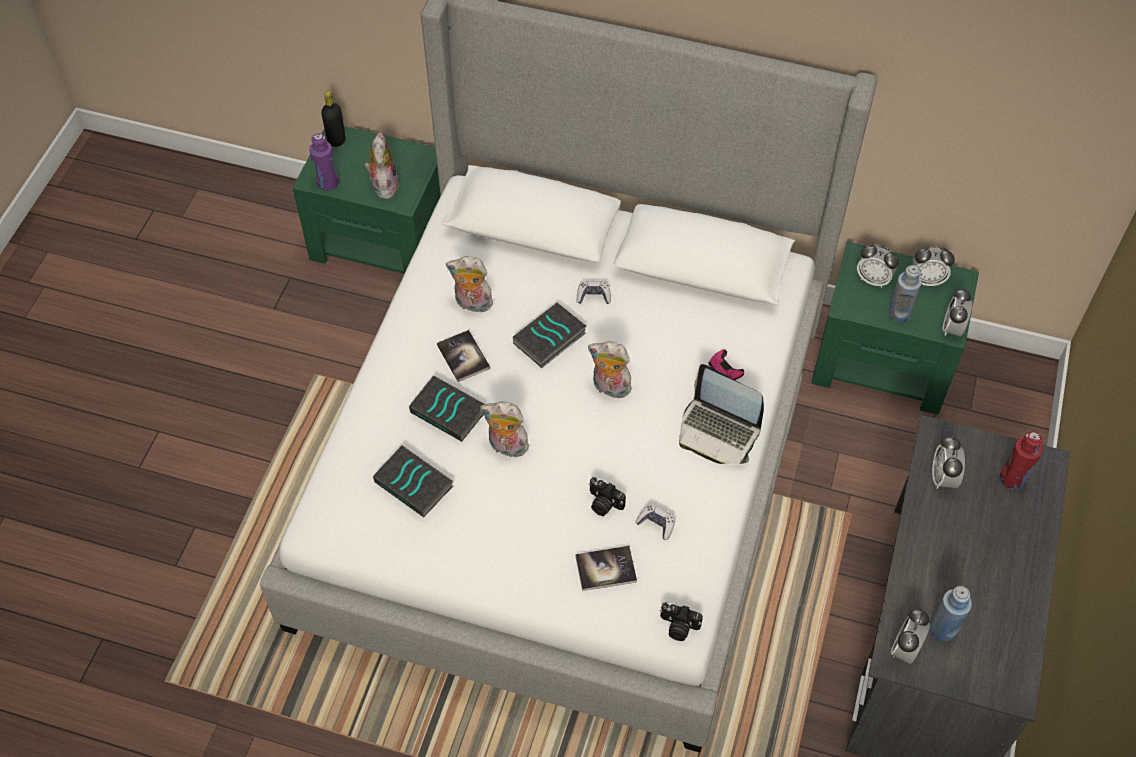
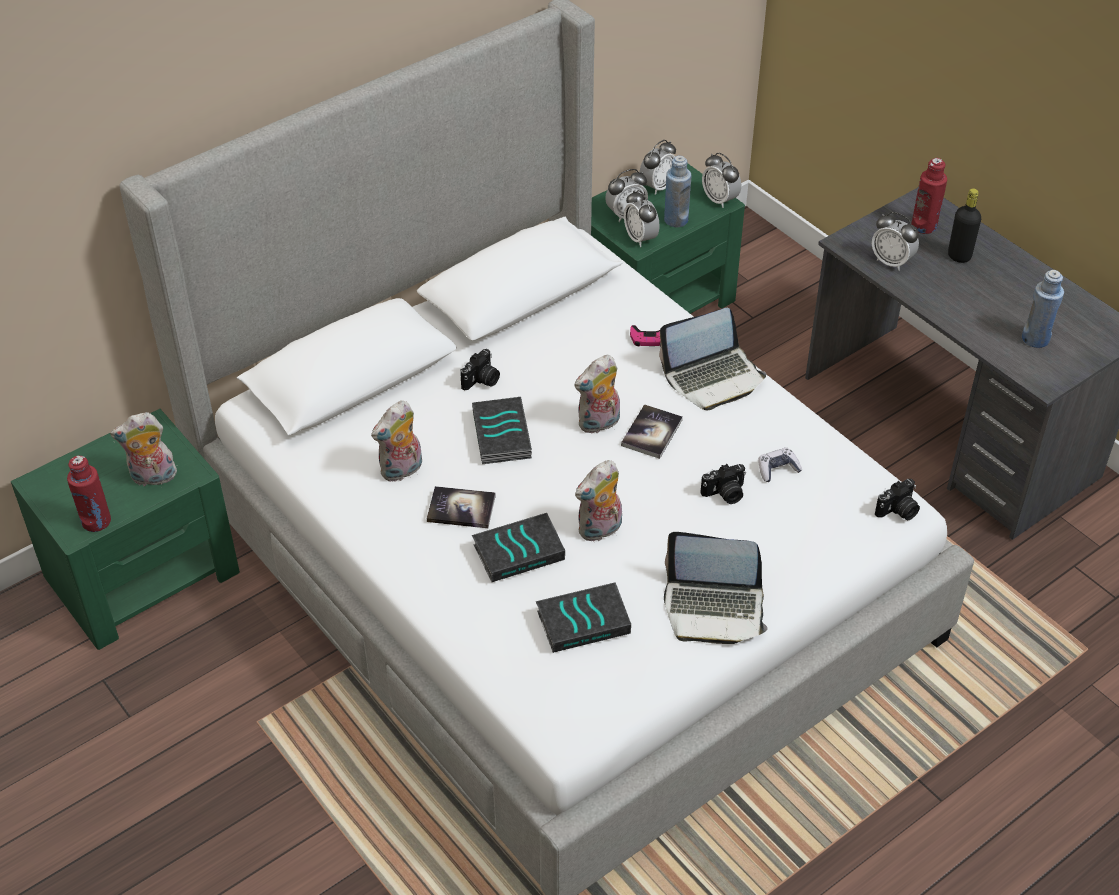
camera: 55 degrees left, 10 degrees down
(327, 183) = (96, 521): purple bottle -> red bottle
(336, 140) = (46, 486): black bottle -> black bottle (959, 256)
(383, 185) = (152, 478): plush toy -> plush toy turned 45 degrees counterclockwise
(486, 556) = (714, 608): none -> laptop
(593, 296) = (481, 381): game controller -> camera
(605, 569) = (799, 528): book -> book (651, 433)
(905, 649) = (1038, 370): alarm clock -> alarm clock (640, 238)

